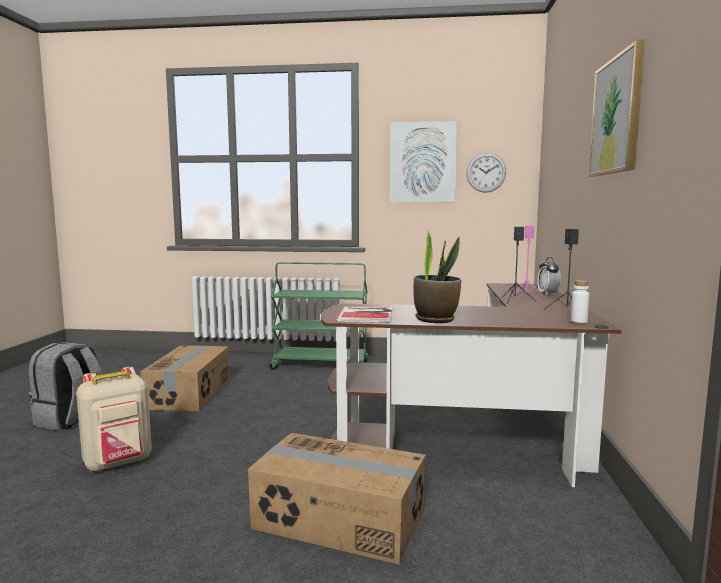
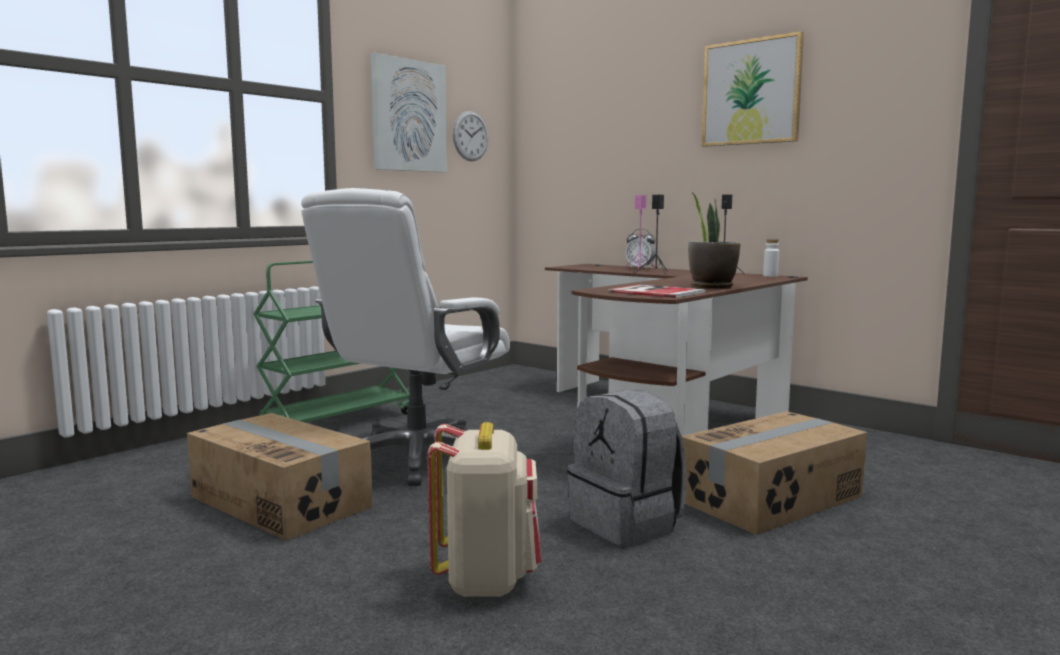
camera: 55 degrees left, 0 degrees up
(71, 420) = (216, 601): grey backpack -> grey backpack (627, 523)
(284, 397) = (416, 458): none -> white office chair

